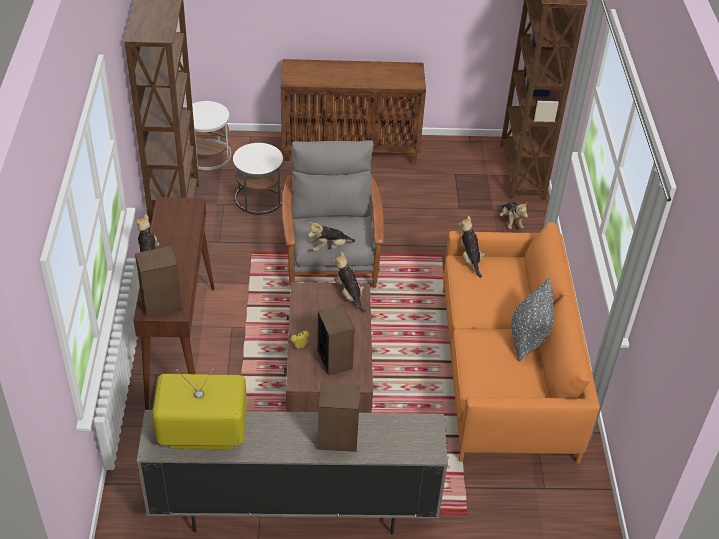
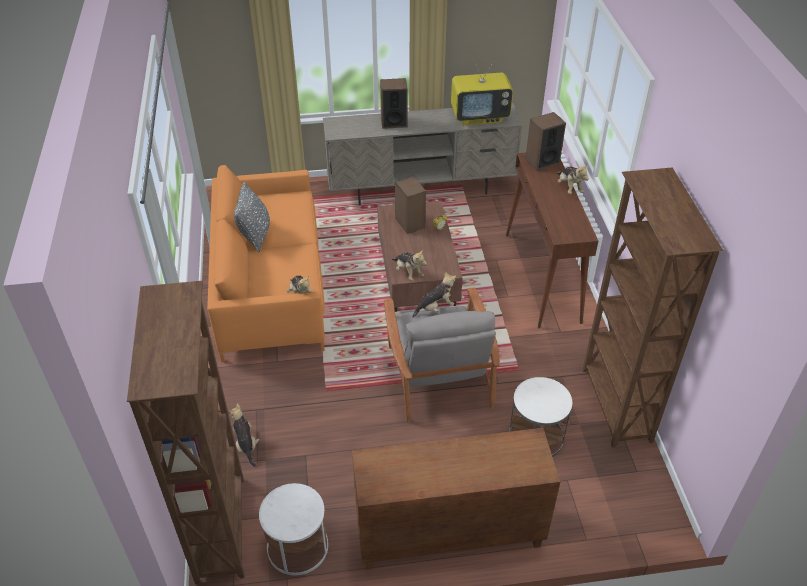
camera: 175 degrees right, 0 degrees up
(208, 155) = (624, 496): white side table -> white side table (298, 547)

